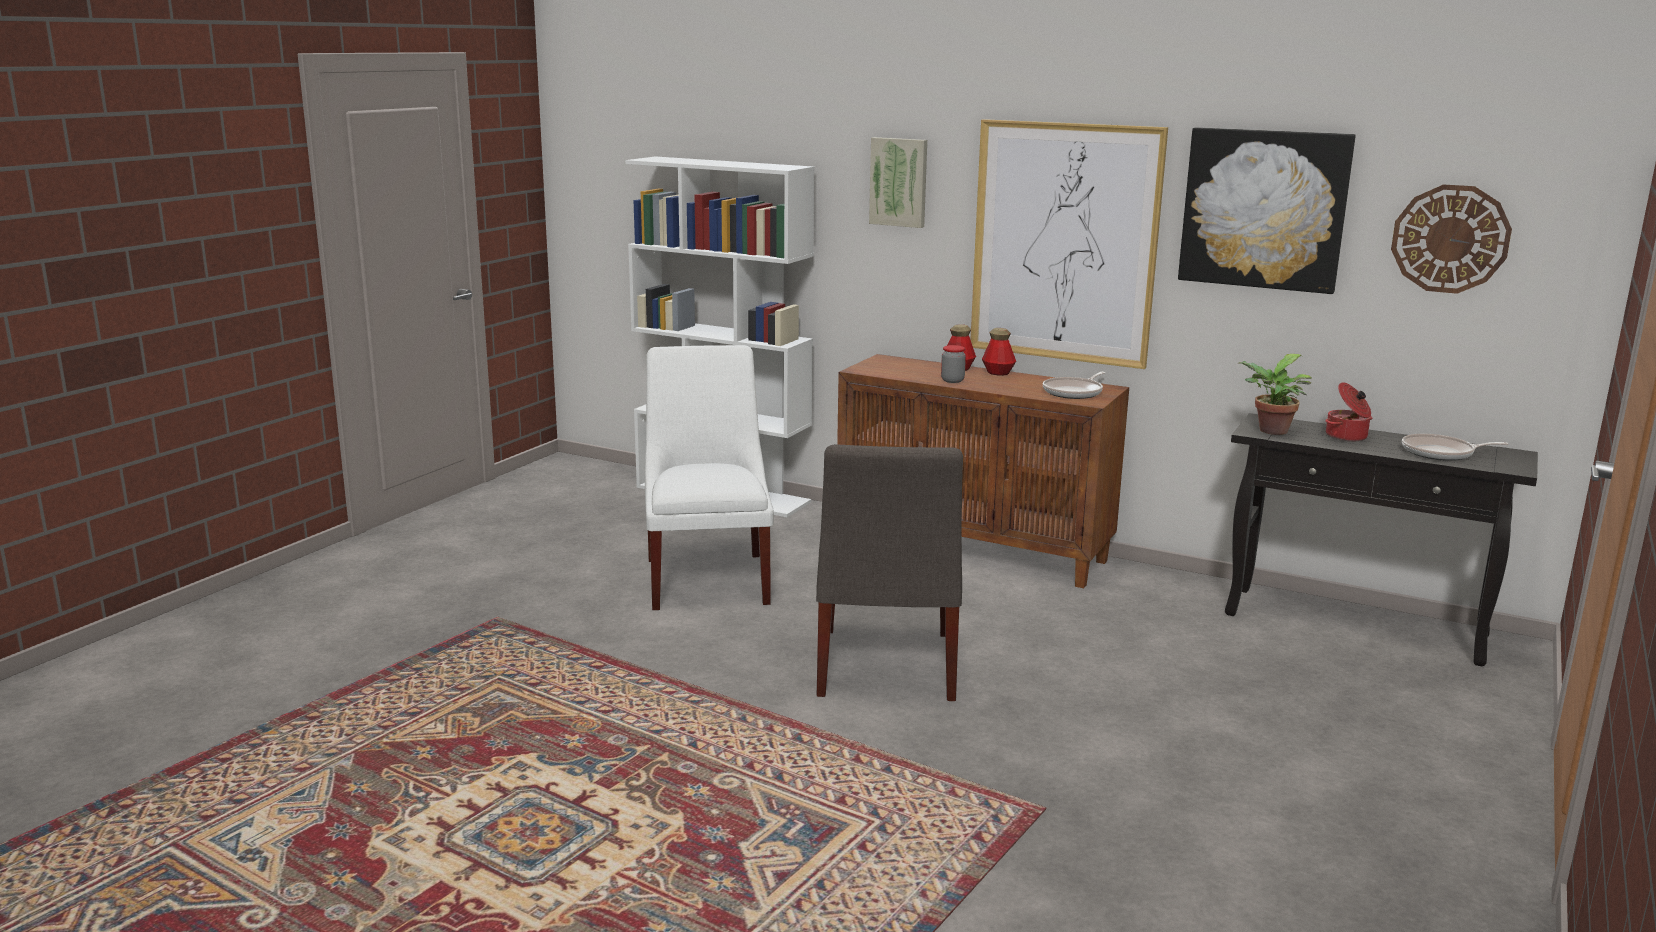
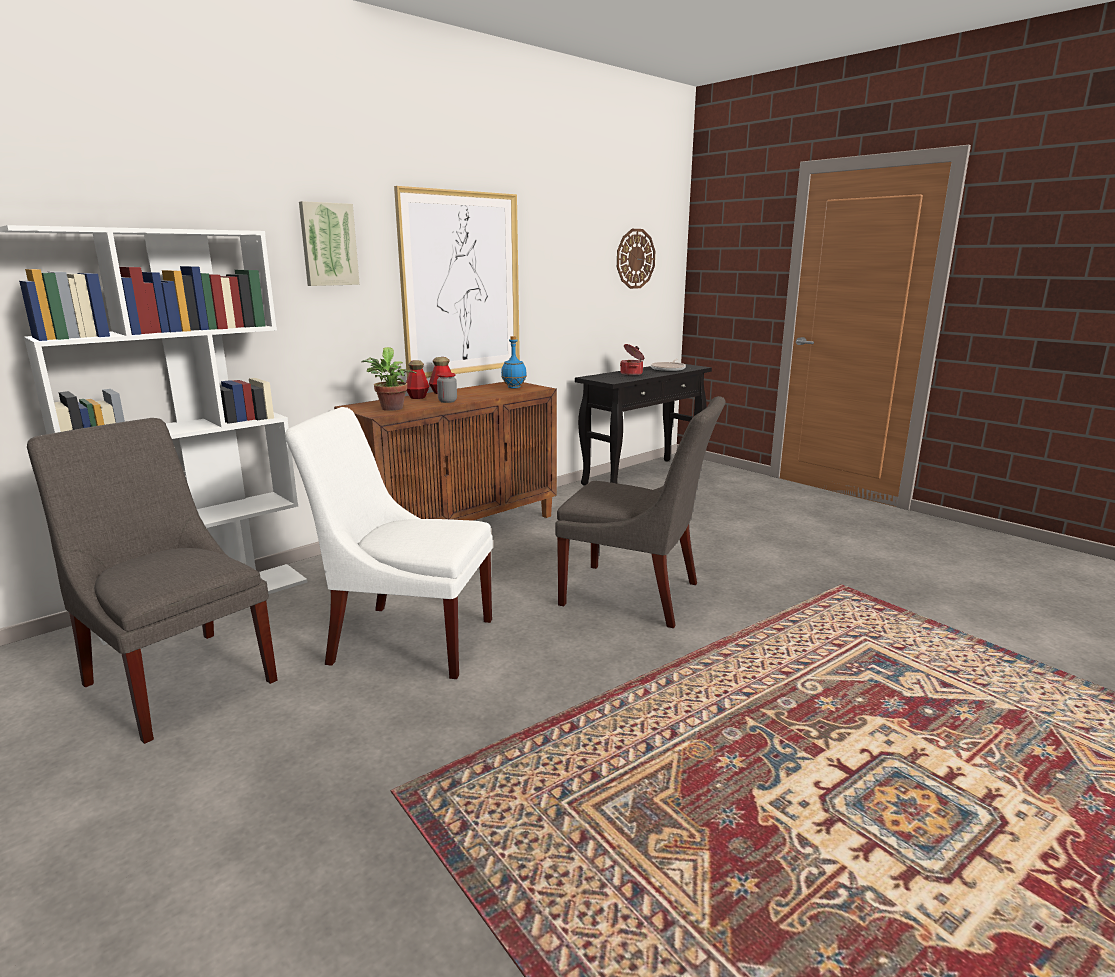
camera: 70 degrees left, 0 degrees up
(605, 521) = (178, 678): none -> grey chair
(1074, 392) = (514, 387): frying pan -> blue bottle
(1264, 209) = (564, 248): picture -> none
(1270, 431) = (613, 379): potted plant -> potted plant (391, 409)

